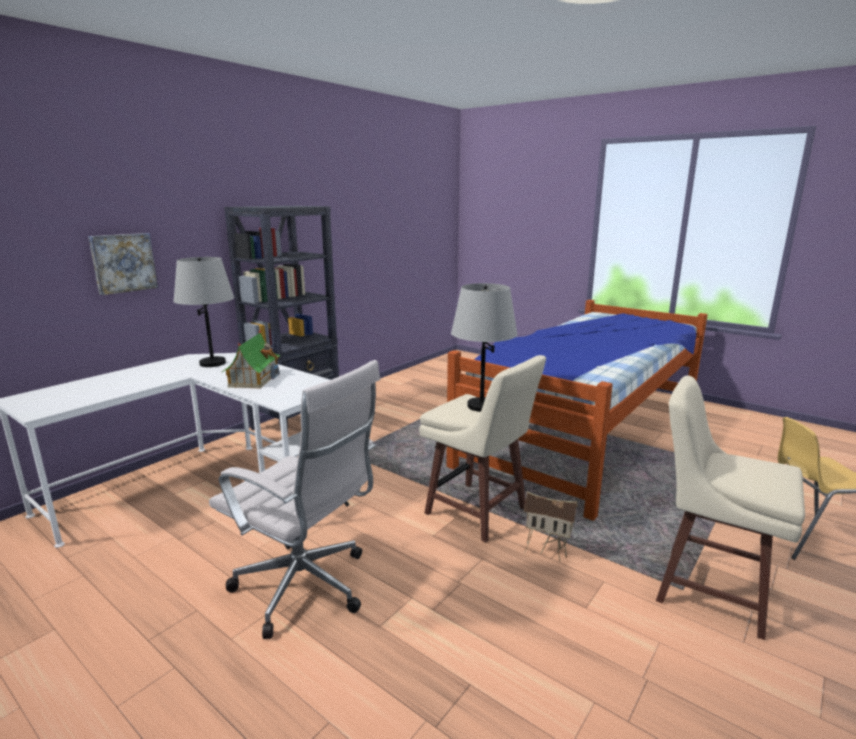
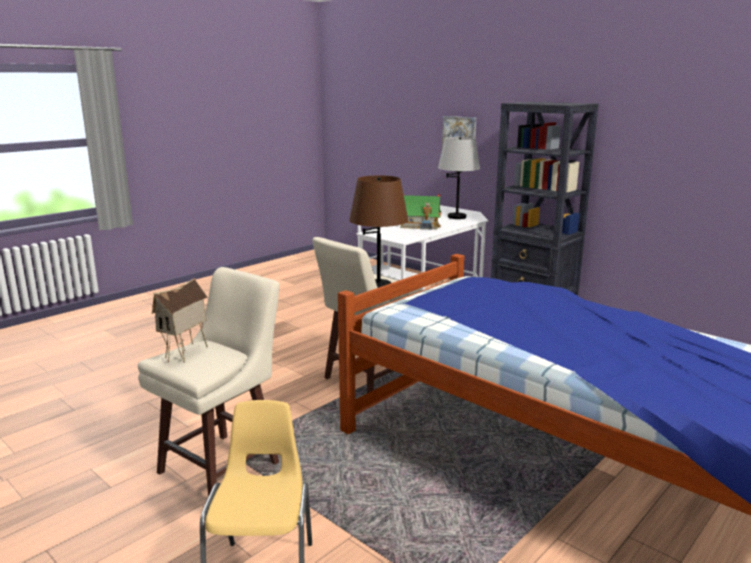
camera: 95 degrees right, 0 degrees up
(307, 589) = (298, 326): white office chair -> none
(481, 406) = (378, 286): grey table lamp -> brown table lamp
(547, 551) = (304, 401): toy house -> toy house (186, 354)

